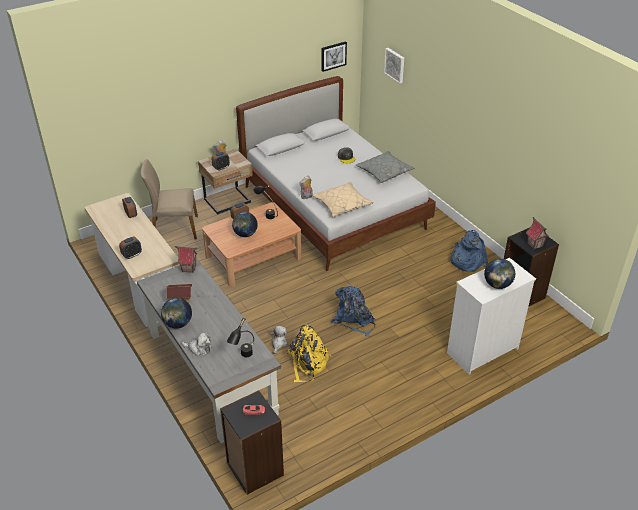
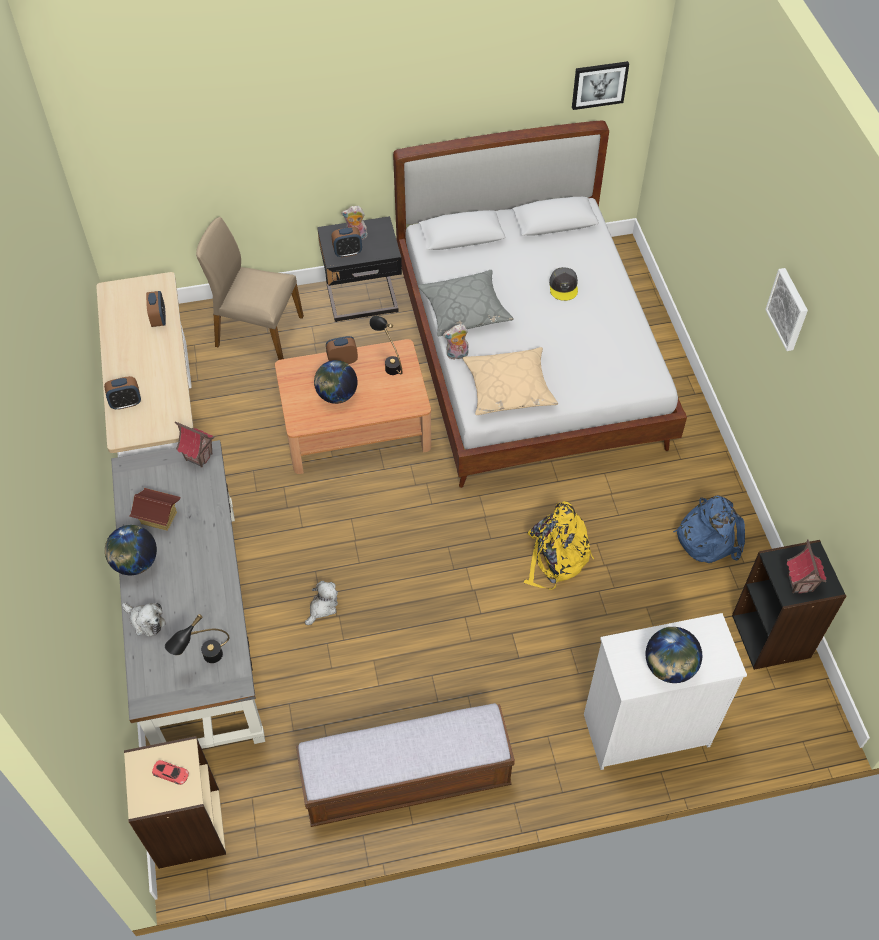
camera: 20 degrees right, 15 degrees up
(228, 202) = (363, 301): beige nightstand -> black nightstand
(254, 469) = (188, 828): black bookcase -> beige bookcase
(307, 363) = (350, 660): yellow backpack -> yellow backpack (555, 557)
(354, 319) = (461, 599): blue backpack -> none
(368, 409) = (406, 780): none -> bench
(384, 172) = (615, 335): grey pillow -> grey pillow (465, 310)
(395, 65) = (697, 136): picture -> picture (789, 309)

